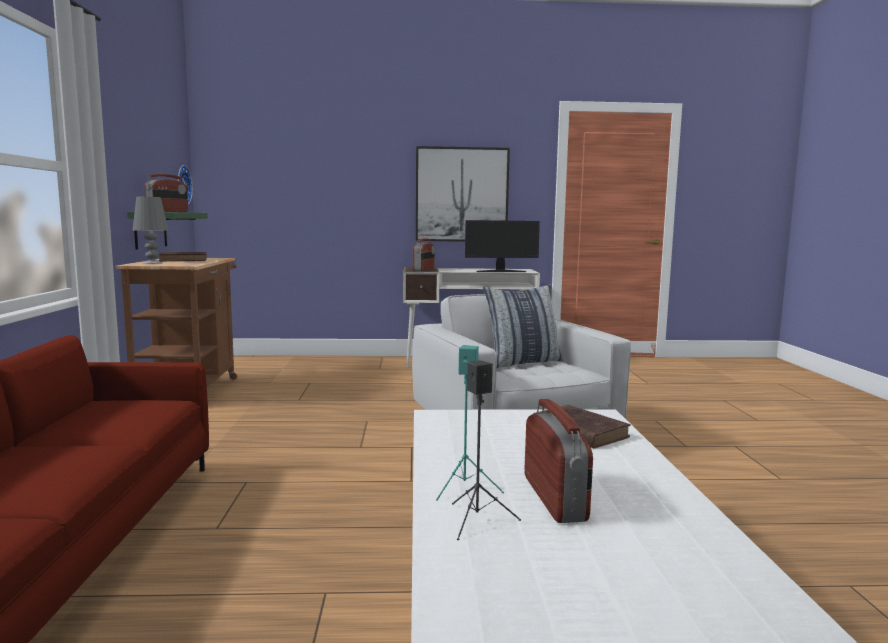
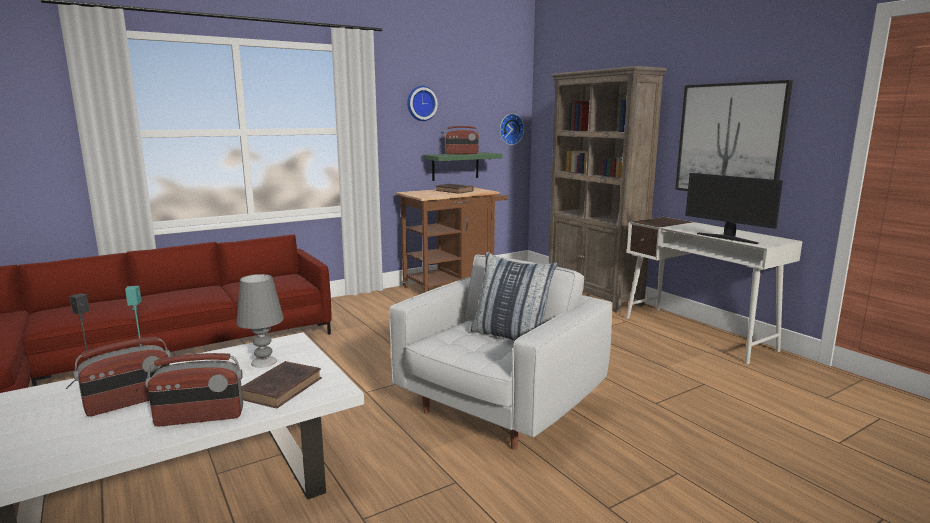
camera: 60 degrees right, 5 degrees up
(120, 137) = (421, 103): none -> wall clock
(153, 263) = (421, 192): grey table lamp -> grey table lamp (264, 362)
(340, 361) = (593, 295): none -> brown bookcase
(424, 269) = (665, 221): radio -> radio (200, 418)

